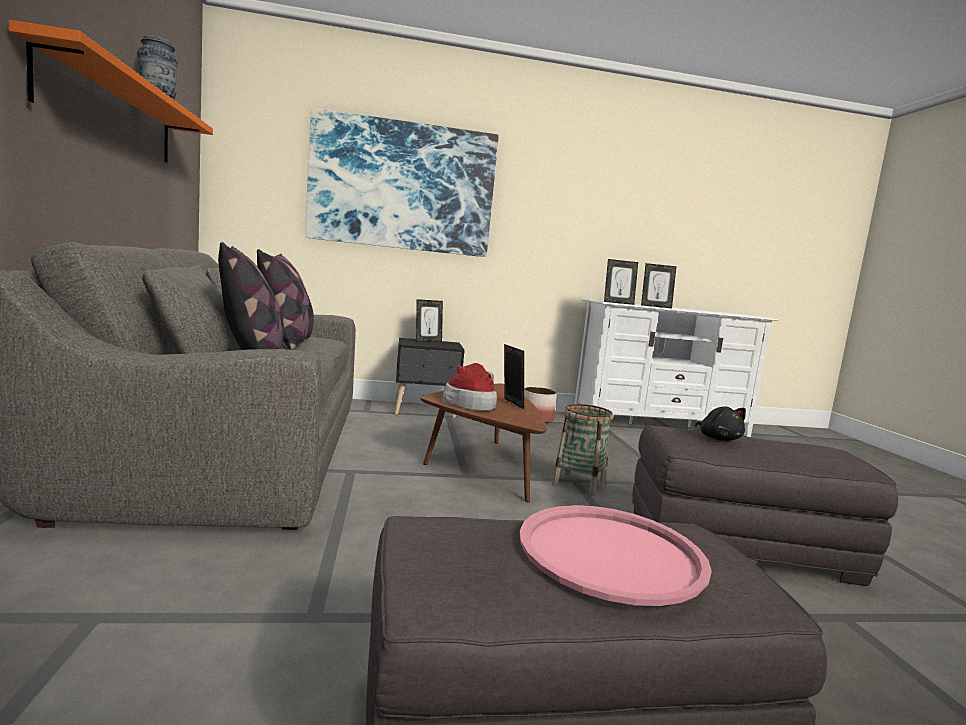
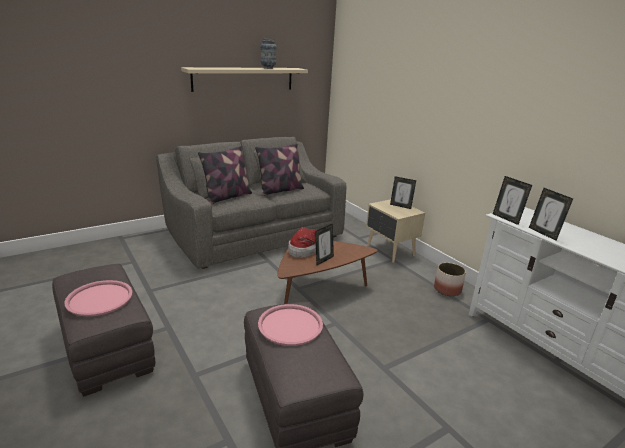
camera: 65 degrees right, 15 degrees up
(112, 112) = (244, 79): orange shelf -> beige shelf
(402, 186) = (408, 94): picture -> none
(425, 411) = (390, 251): black nightstand -> beige nightstand
(579, 484) = (331, 325): basket -> none
(718, 439) = (290, 325): black plush toy -> pink tray

